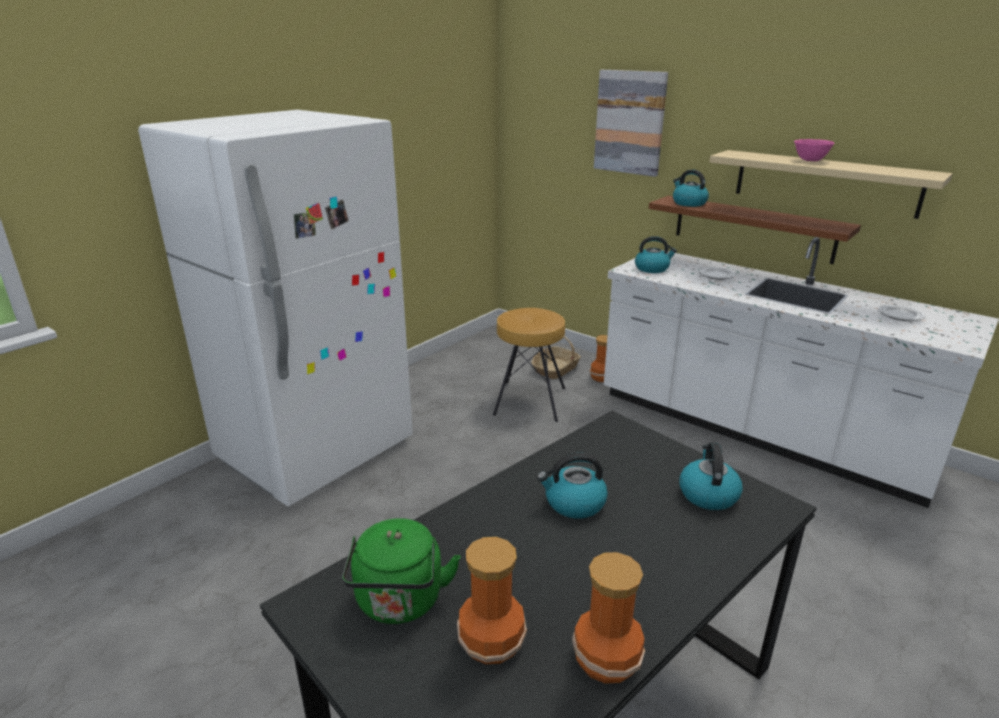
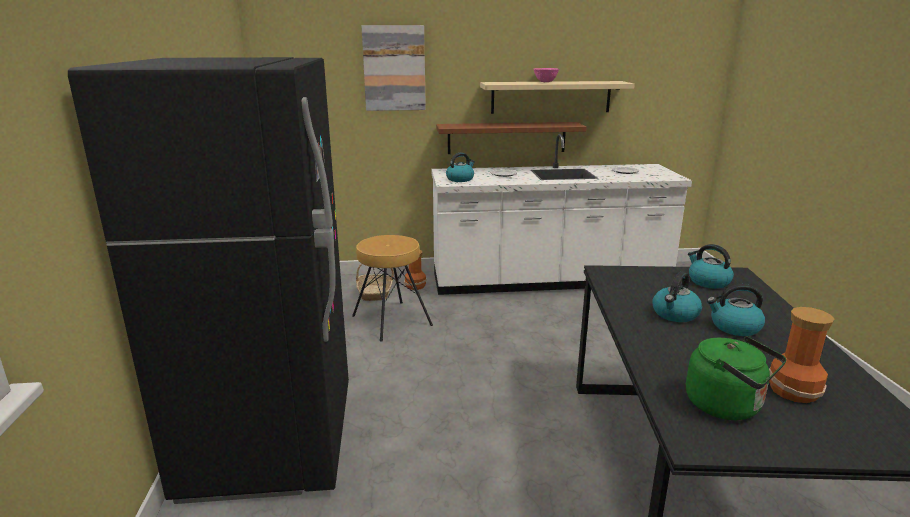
camera: 45 degrees left, 5 degrees down
(317, 451) = (272, 440): white fridge -> black fridge
(605, 658) = (834, 365): vase -> none
(688, 203) = (463, 125): kettle -> kettle (734, 327)

